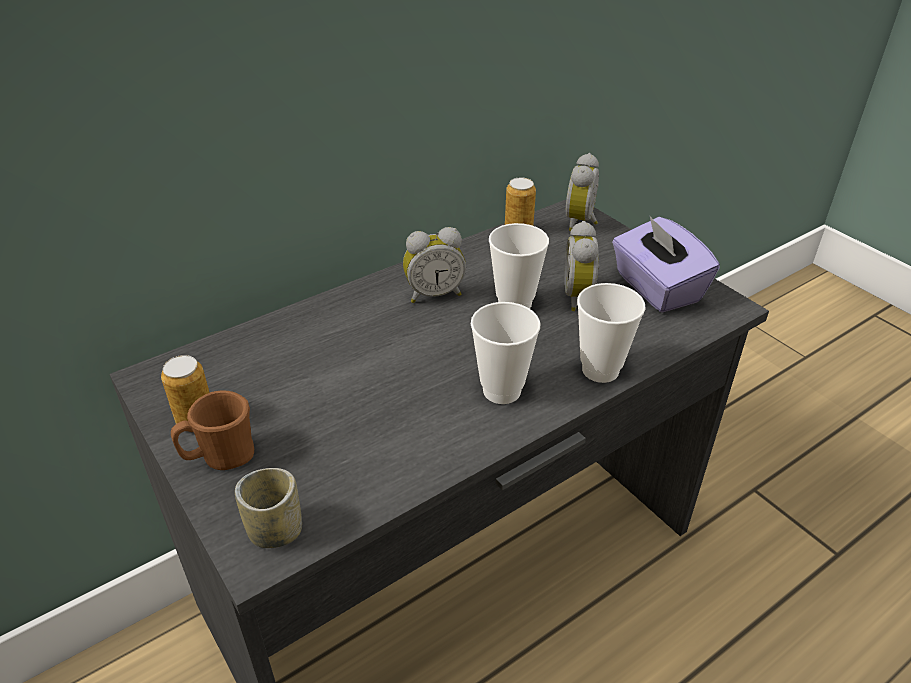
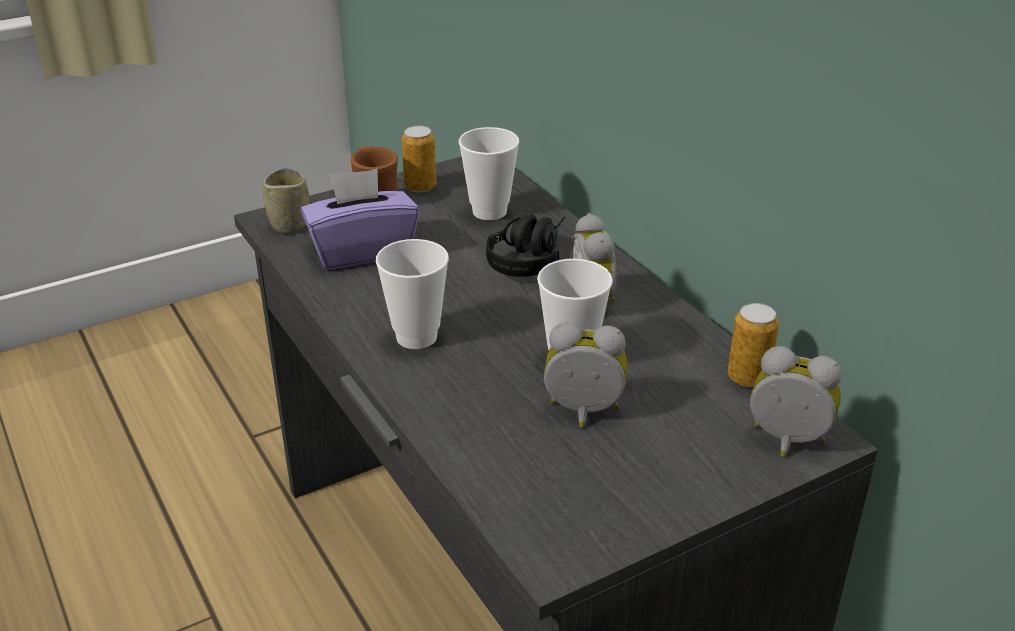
camera: 95 degrees right, 5 degrees down
(359, 331) = (529, 256): none -> black headphones
(600, 370) = (434, 409): cup -> cup (489, 211)
(656, 288) = (602, 489): purple tissue box -> purple tissue box (362, 251)

